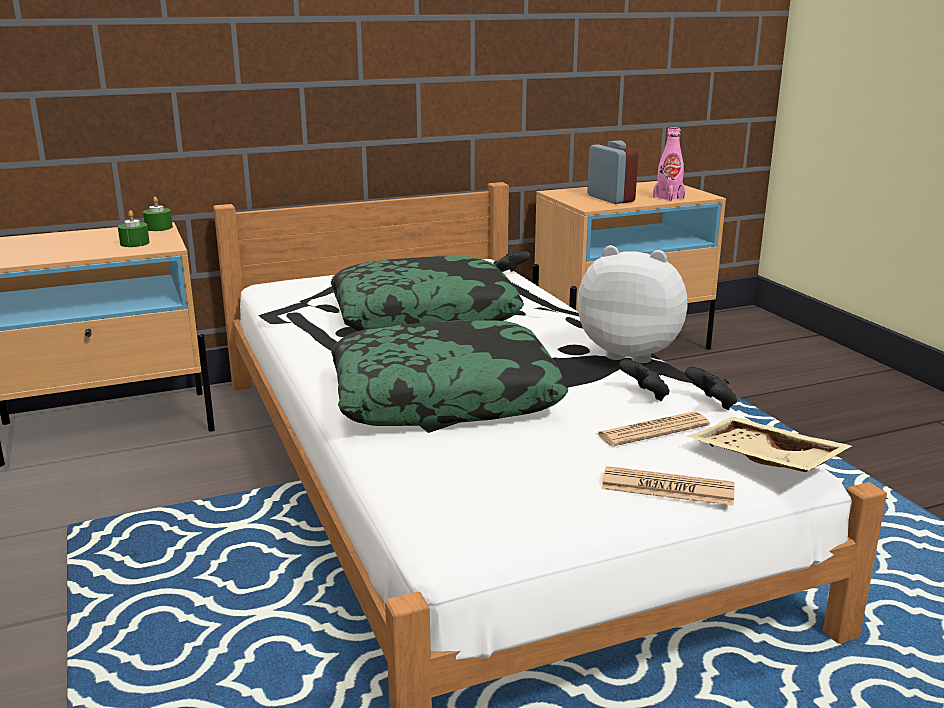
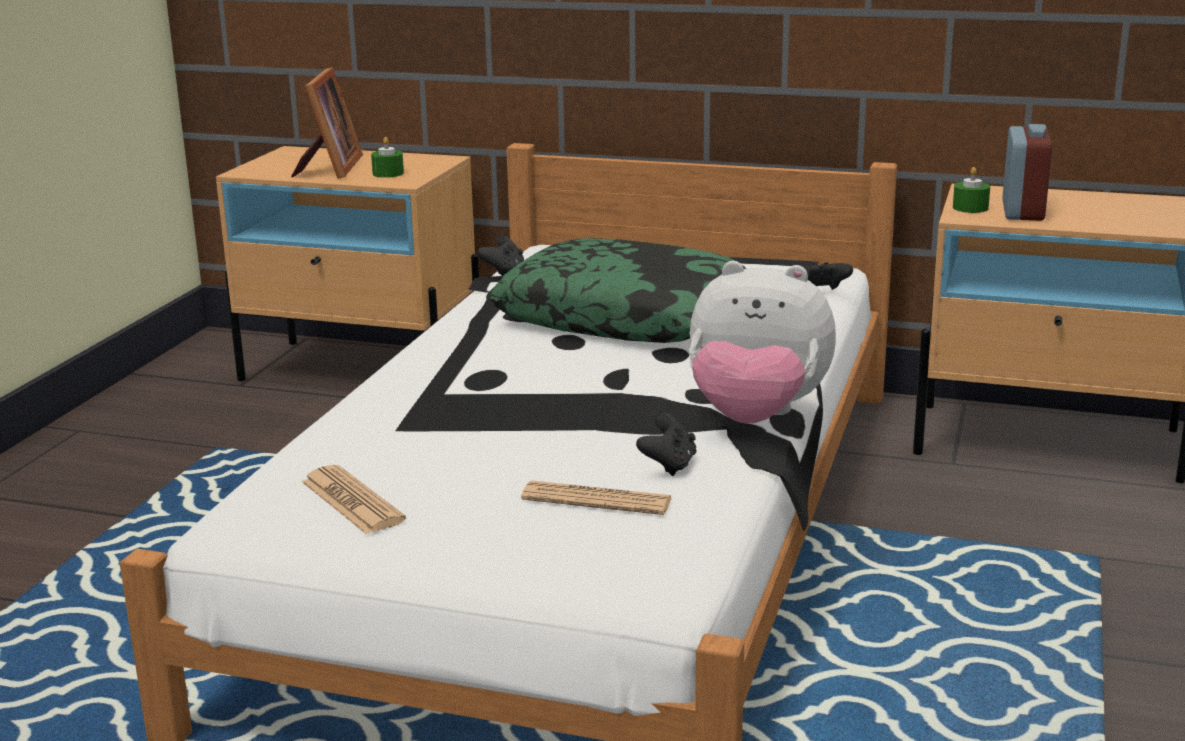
camera: 40 degrees right, 0 degrees up
(69, 248) = (329, 168): none -> picture frame
(159, 228) = (442, 160): green candle -> green candle (970, 208)
(444, 396) = (475, 403): pillow -> none
(631, 353) = (756, 417): plush toy -> plush toy turned 135 degrees clockwise
(667, 488) = (489, 553): newspaper -> newspaper (352, 501)
(668, 198) = (1114, 224): pink bottle -> none
(711, 404) = (723, 498): black game controller -> black game controller (503, 271)
(762, 461) = (639, 568): beige tray -> none

